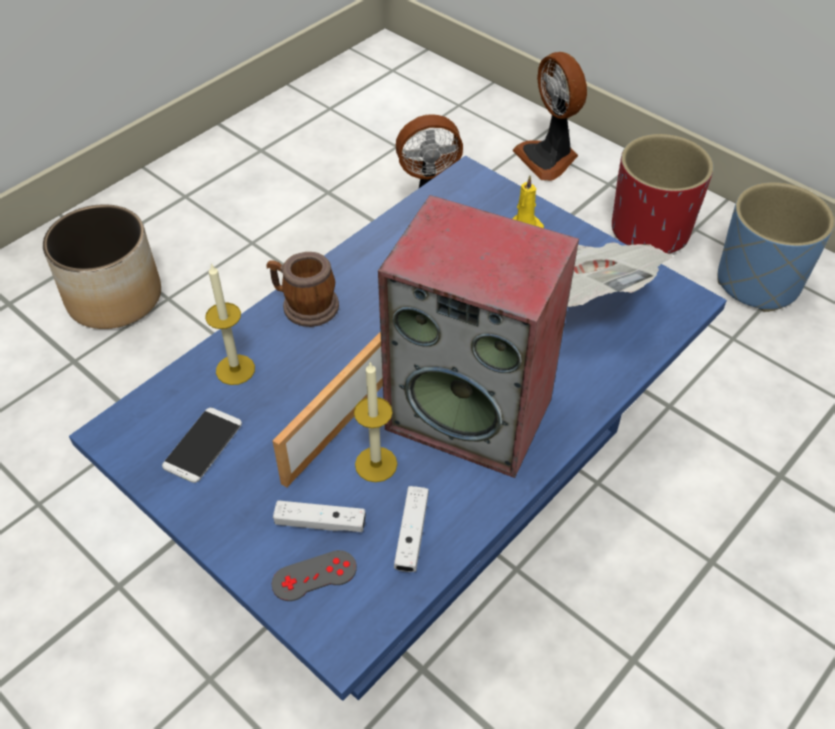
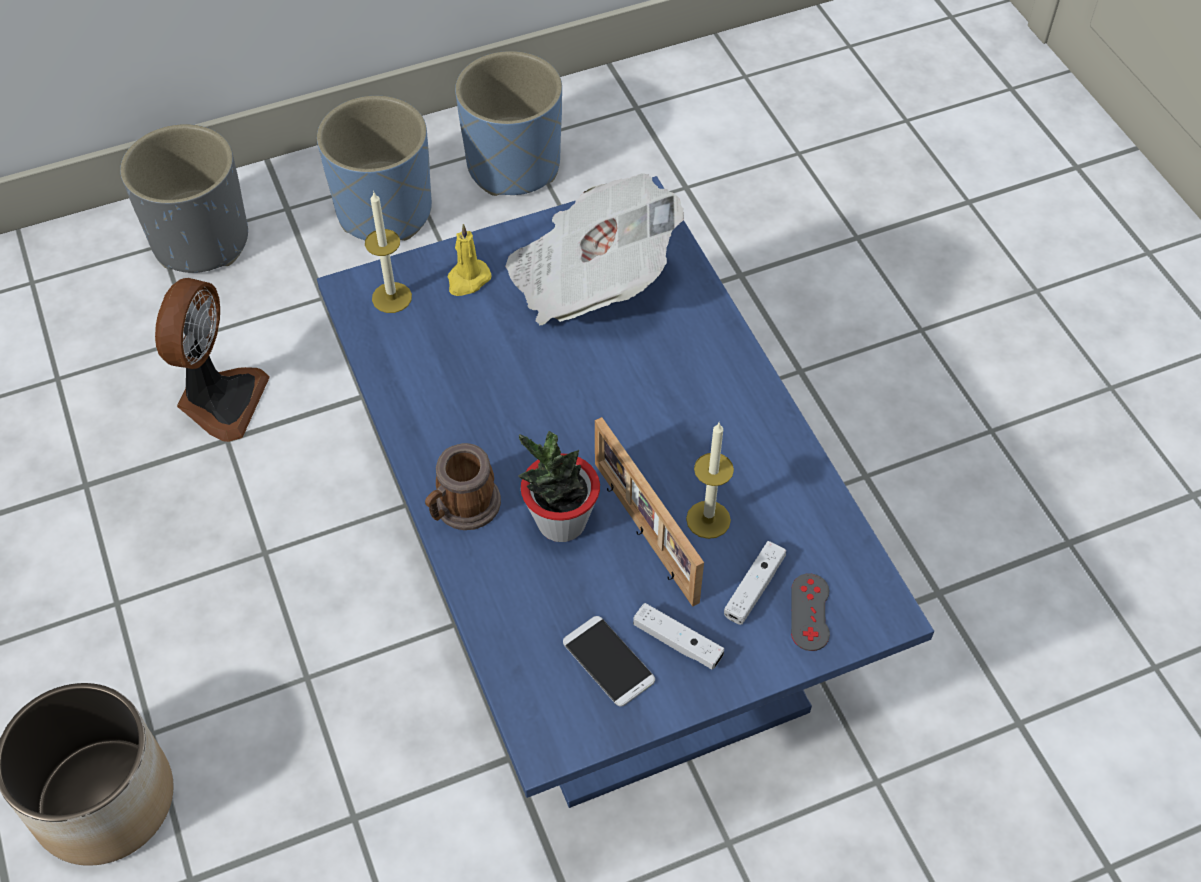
camera: 65 degrees left, 5 degrees up
(235, 369) = (519, 601): candle -> candle (392, 297)
(322, 368) = (561, 522): none -> potted plant
(411, 534) = (800, 520): white game controller -> white game controller (677, 642)
(472, 413) = (687, 421): speaker -> none
(549, 158) = (202, 240): fan -> grey planter
(650, 232) = (385, 211): red planter -> blue planter

